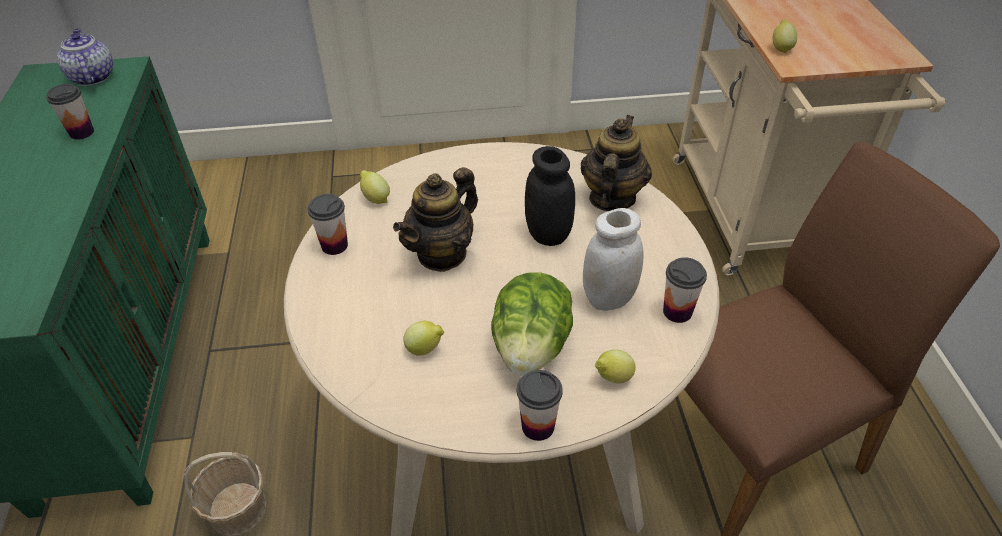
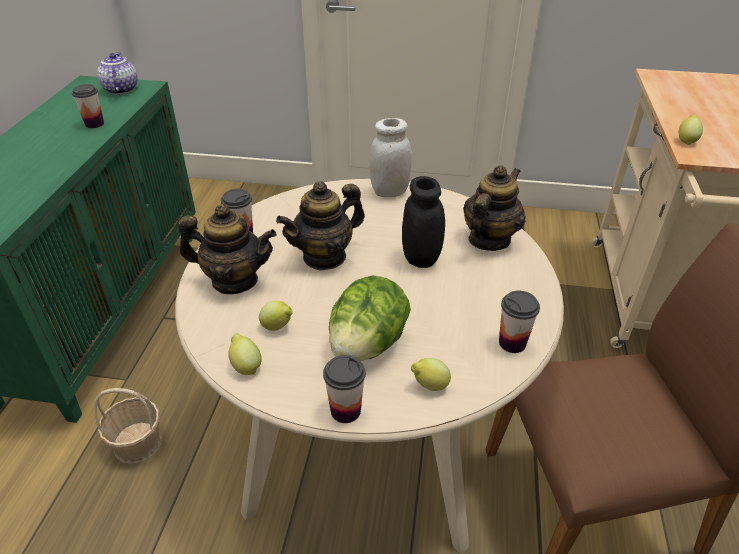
camera: 15 degrees right, 5 degrees down
(351, 304) = (234, 281): none -> teapot
(375, 198) = (289, 206): lemon -> lemon (246, 366)
(609, 298) = (453, 319): white jar -> white jar (389, 192)

